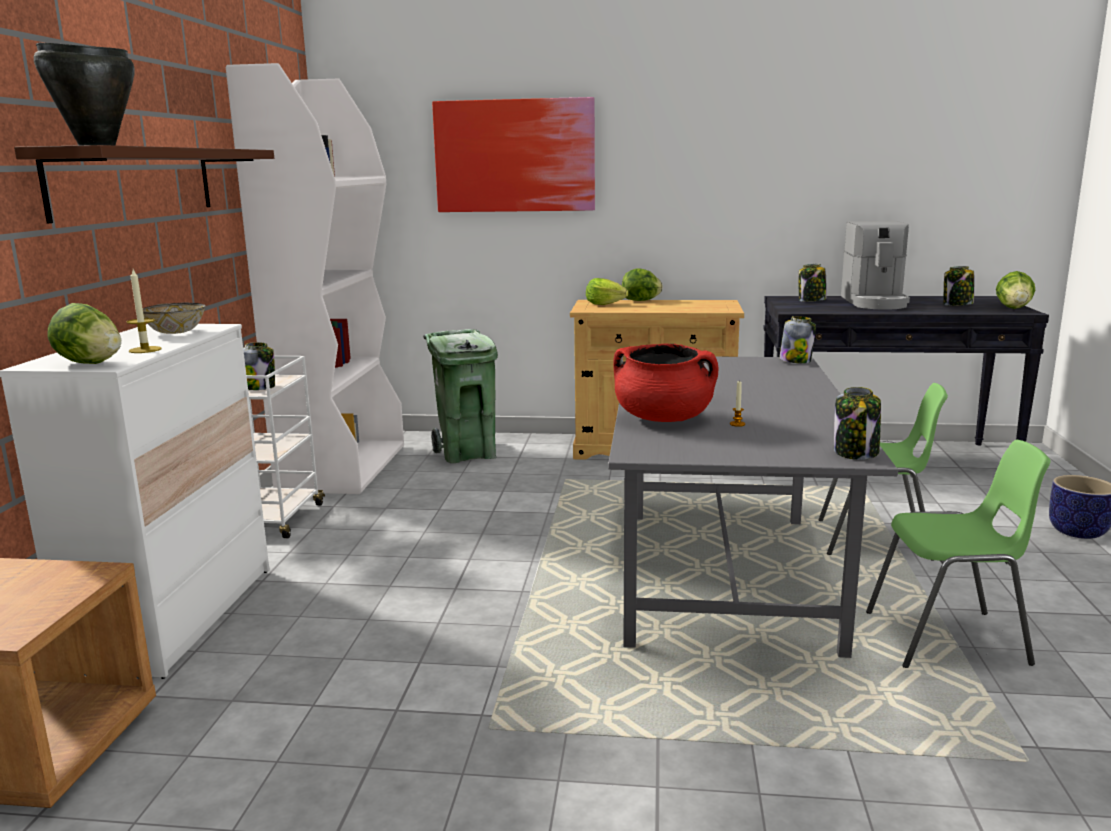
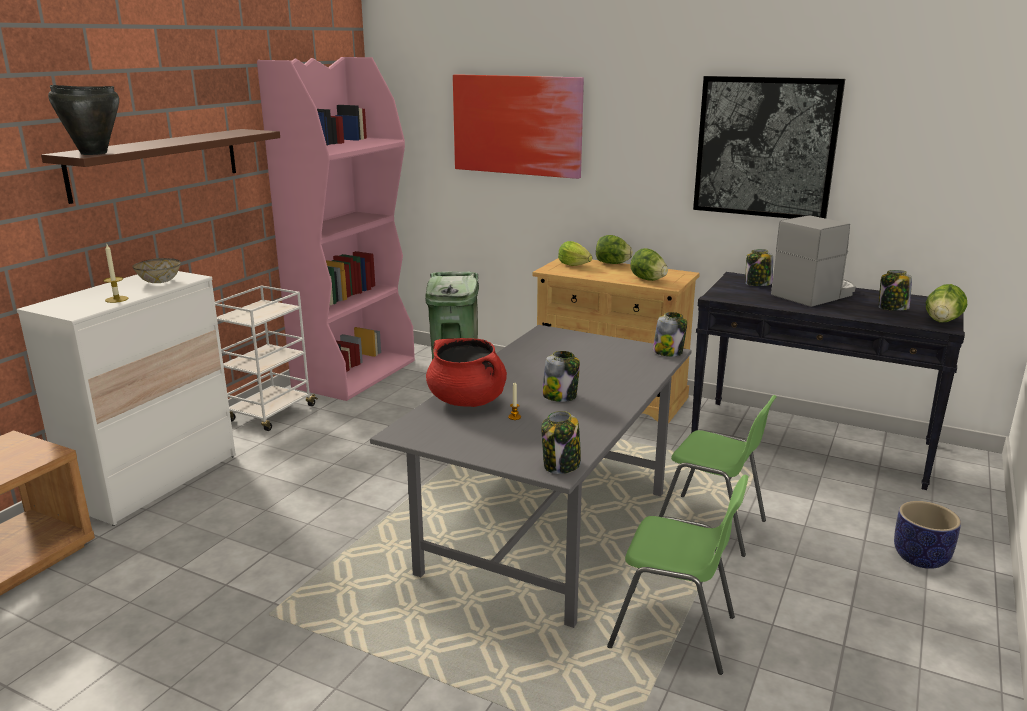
camera: 20 degrees right, 5 degrees up
(90, 363) = (69, 309): lettuce -> lettuce (647, 279)
(259, 387) = (255, 315): jar -> jar (560, 396)
(343, 467) = (355, 373): white bookcase -> pink bookcase
(798, 161) = (765, 147): none -> picture
(874, 302) = (814, 294): coffee machine -> coffee machine turned 150 degrees counterclockwise

